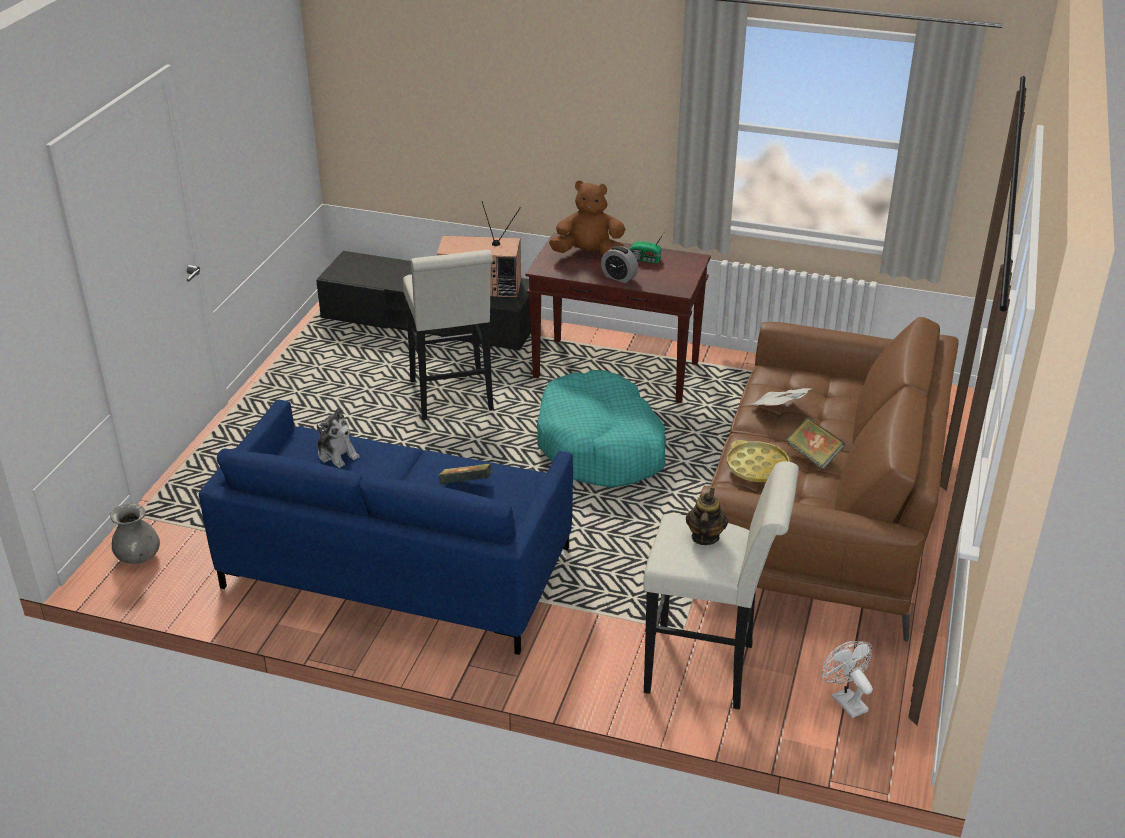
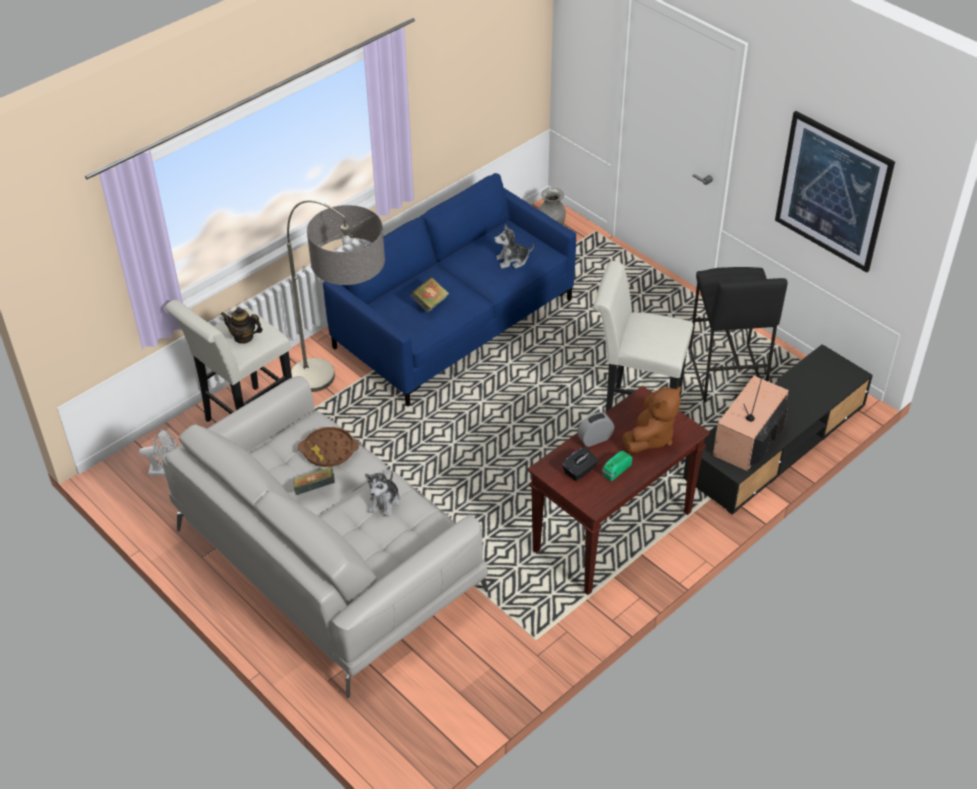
camera: 120 degrees right, 10 degrees up
(261, 132) = (833, 191): none -> picture
(351, 365) = (725, 373): none -> black stool
(601, 447) = (509, 473): turquoise dog bed -> none
(605, 597) = (346, 404): none -> floor lamp
(665, 274) = (580, 471): none -> black tissue box
(704, 537) = (243, 337): teapot -> teapot turned 150 degrees clockwise
(757, 467) = (329, 451): yellow tray -> brown tray
(779, 409) = (384, 502): newspaper -> plush toy
(819, 517) = (327, 559): brown sofa -> grey sofa

